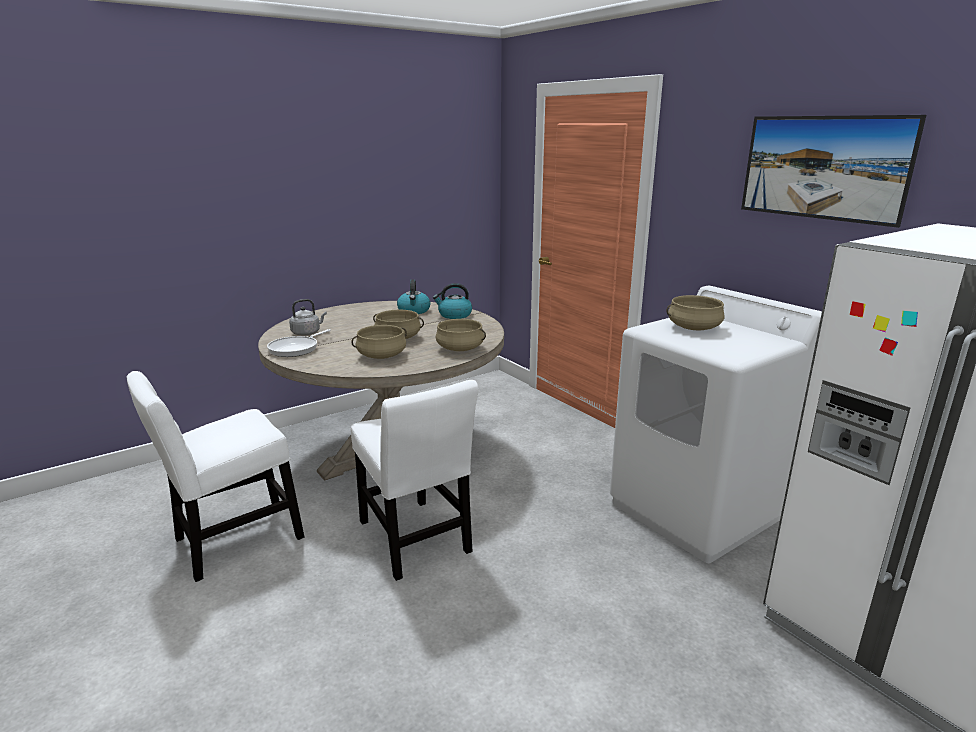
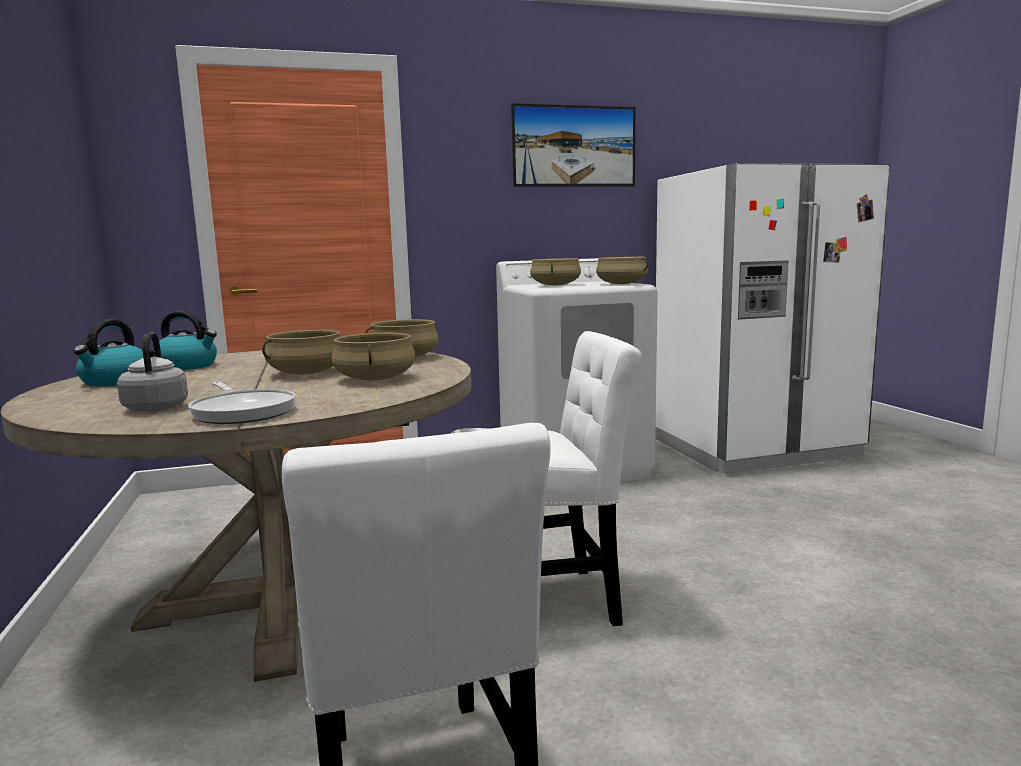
camera: 70 degrees left, 10 degrees down
(454, 315) = (258, 356): kettle -> kettle (115, 381)
(732, 351) = (622, 284): none -> beige cooking pot

